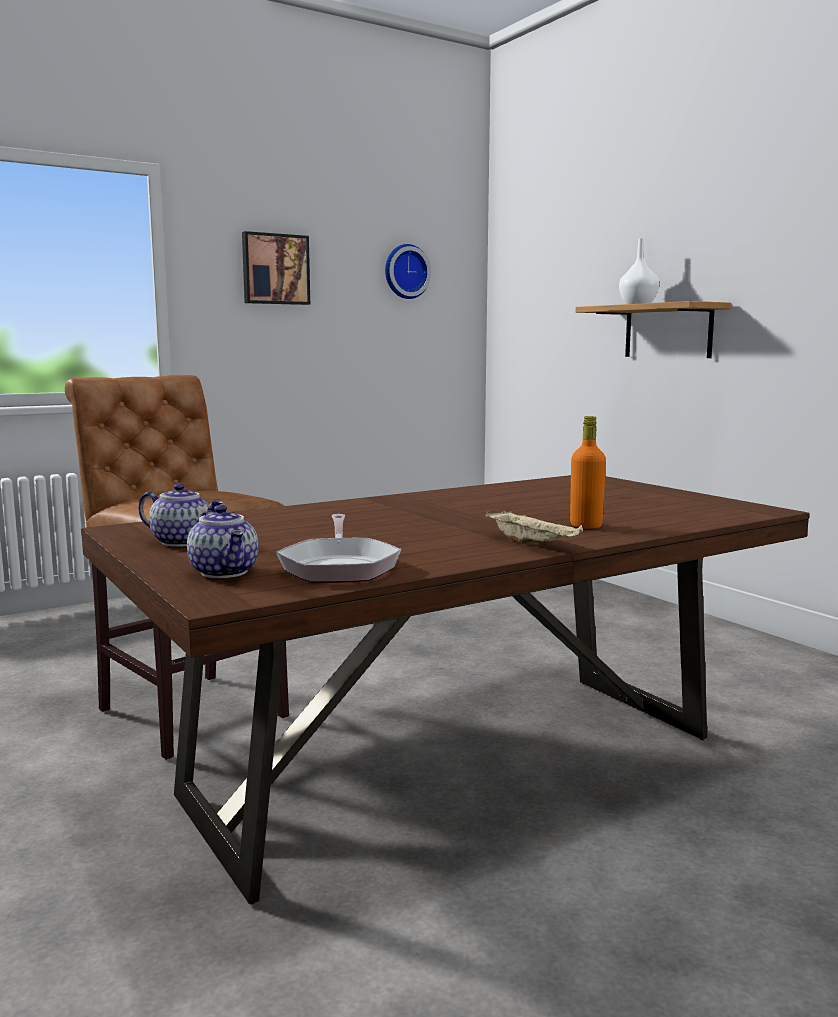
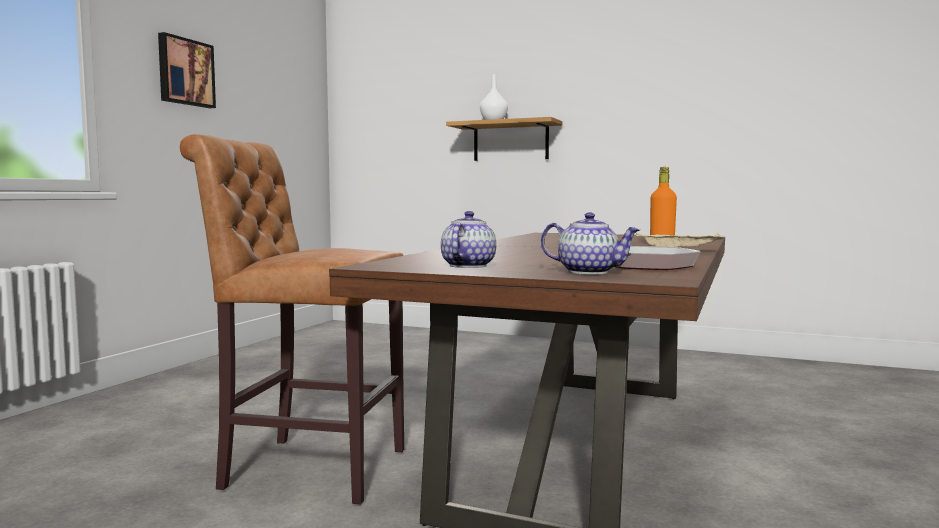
camera: 35 degrees left, 5 degrees down
(183, 542) = (467, 266): teapot -> teapot turned 60 degrees counterclockwise
(405, 272) = (278, 89): wall clock -> none

